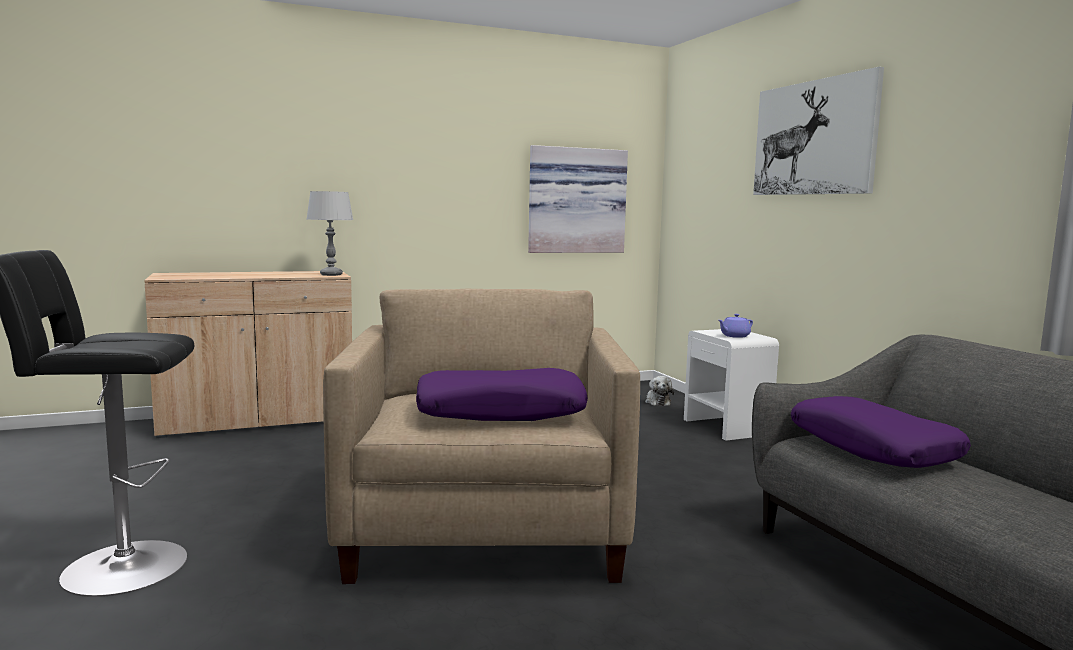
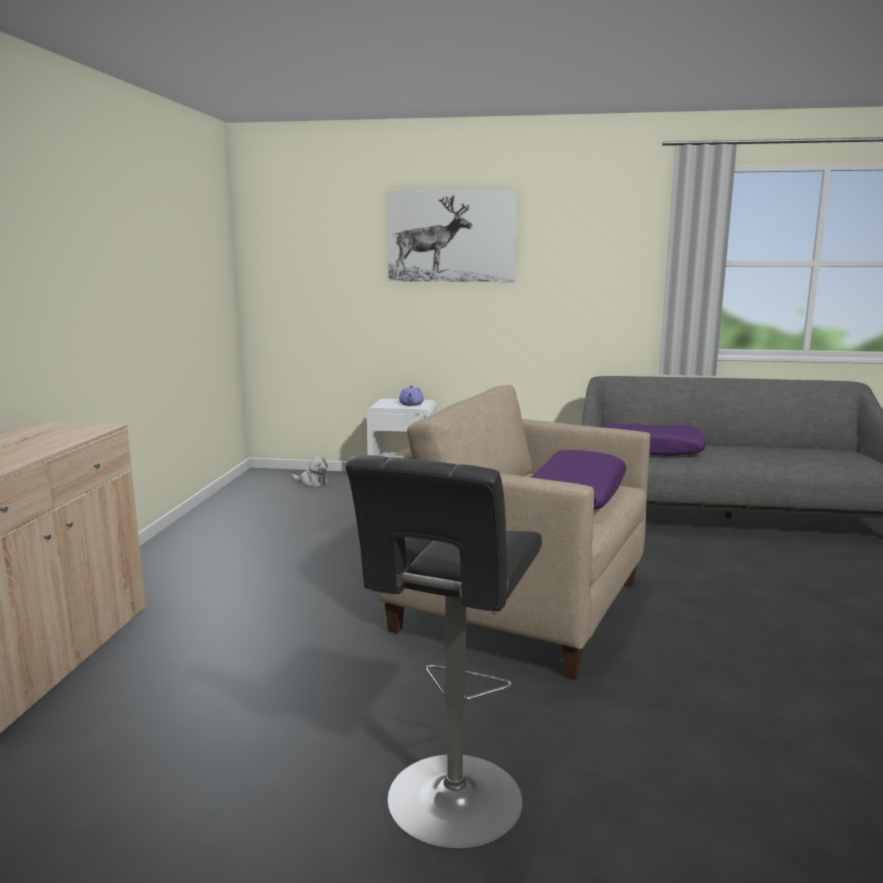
camera: 60 degrees left, 5 degrees up
(331, 274) = (86, 428): grey table lamp -> none
(576, 200) = (195, 292): picture -> none

